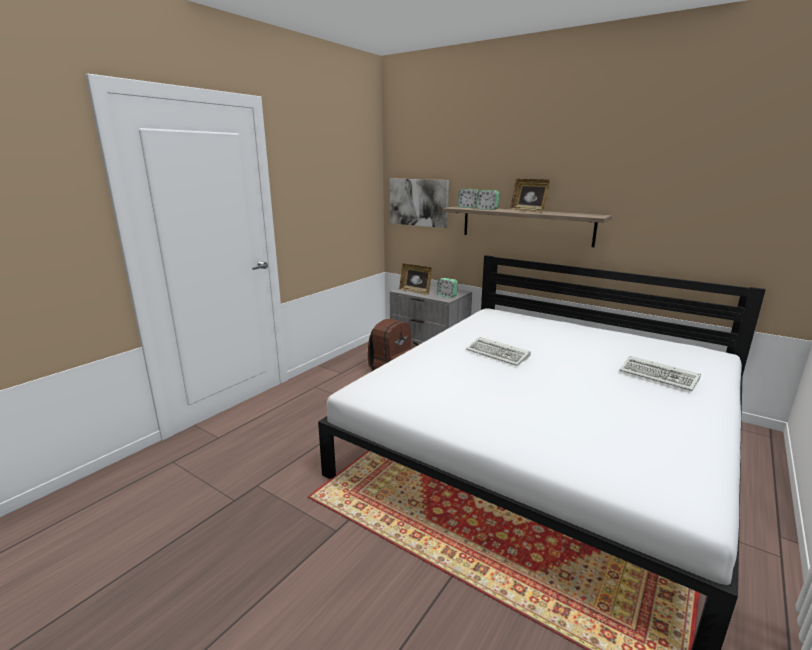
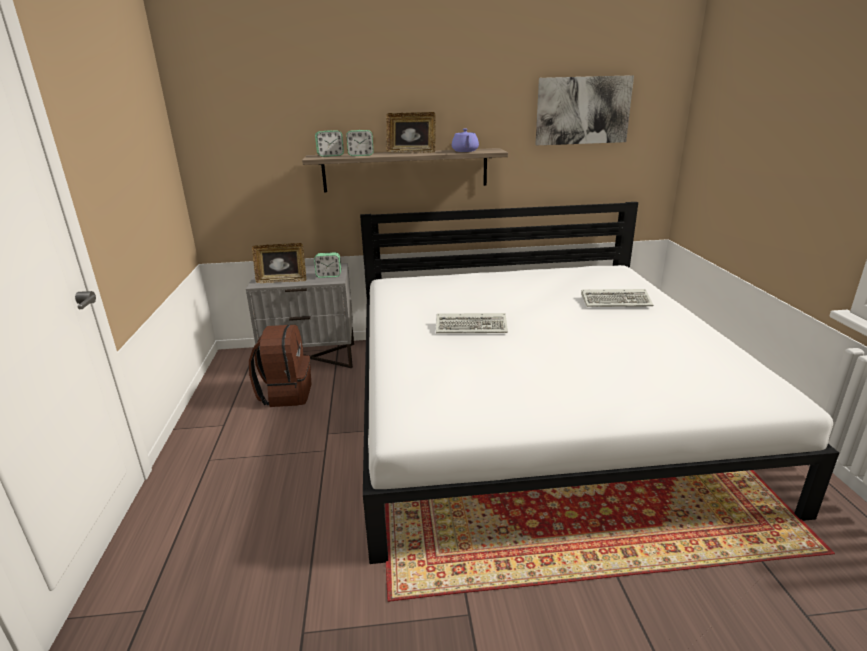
camera: 40 degrees left, 5 degrees up
(418, 202) = (243, 155): picture -> picture (582, 110)
(571, 214) = (465, 151): none -> purple teapot

